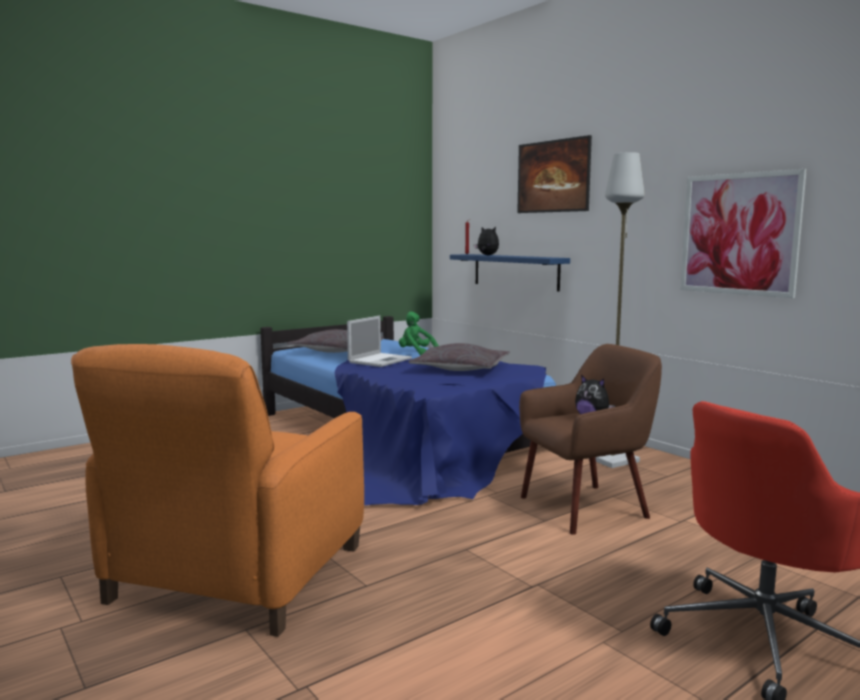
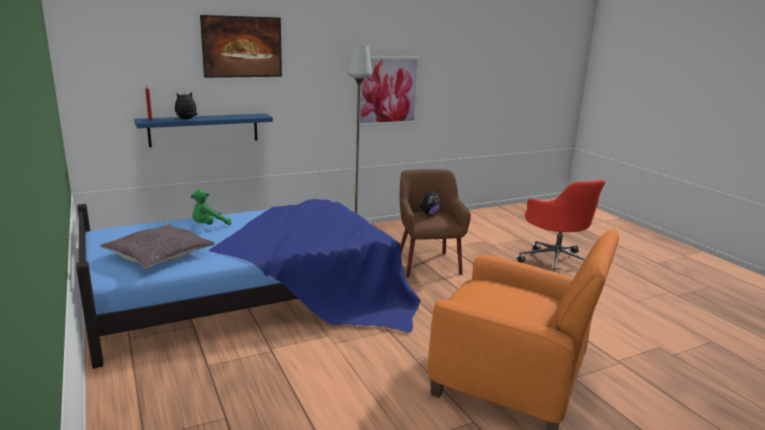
camera: 80 degrees left, 10 degrees up
(380, 360) = (243, 240): laptop -> none
(460, 369) = (309, 220): grey pillow -> none

